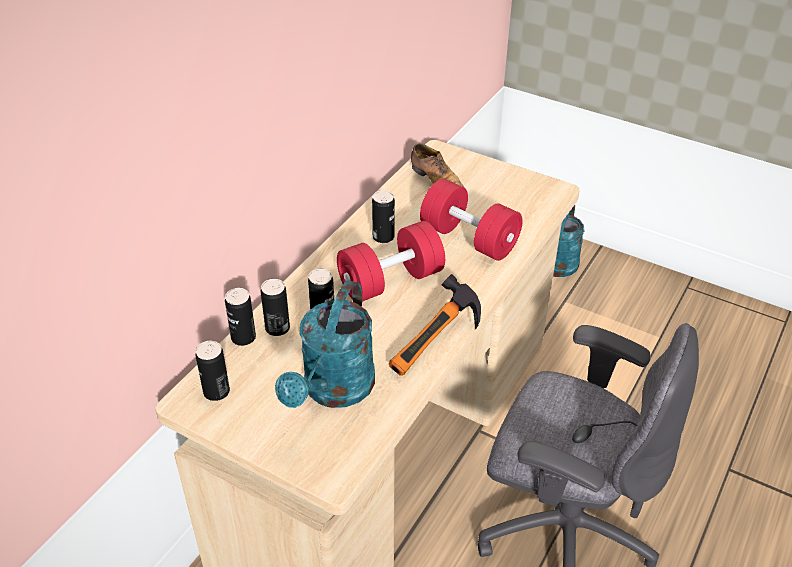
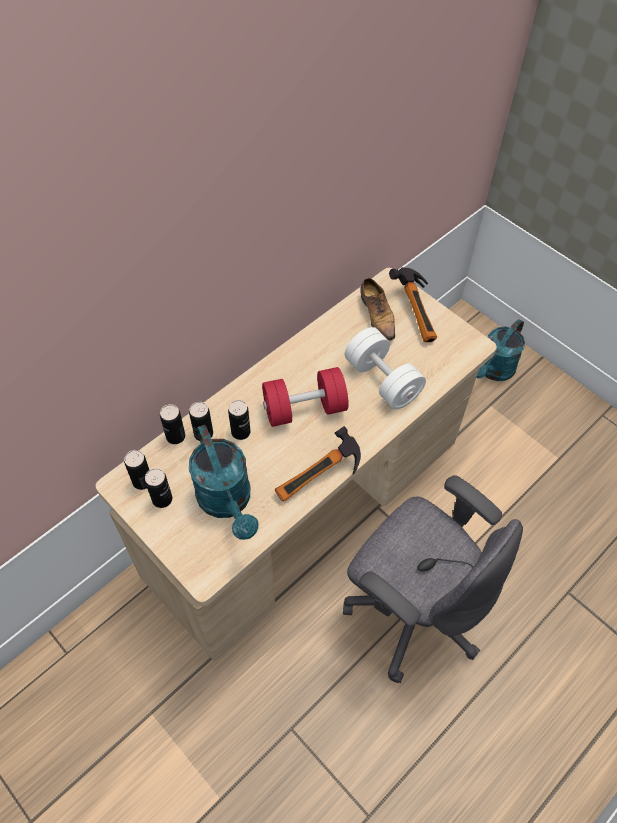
camera: 15 degrees right, 15 degrees up
(334, 391) = (228, 502): turquoise watering can -> turquoise watering can turned 60 degrees counterclockwise
(383, 237) = (313, 363): can -> can (162, 499)
(469, 239) = (382, 380): red dumbbell -> white dumbbell
(482, 172) = (419, 312): none -> hammer

